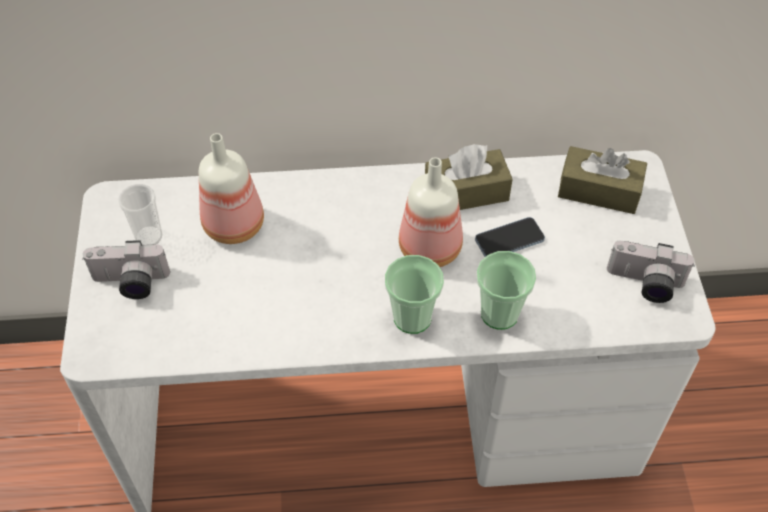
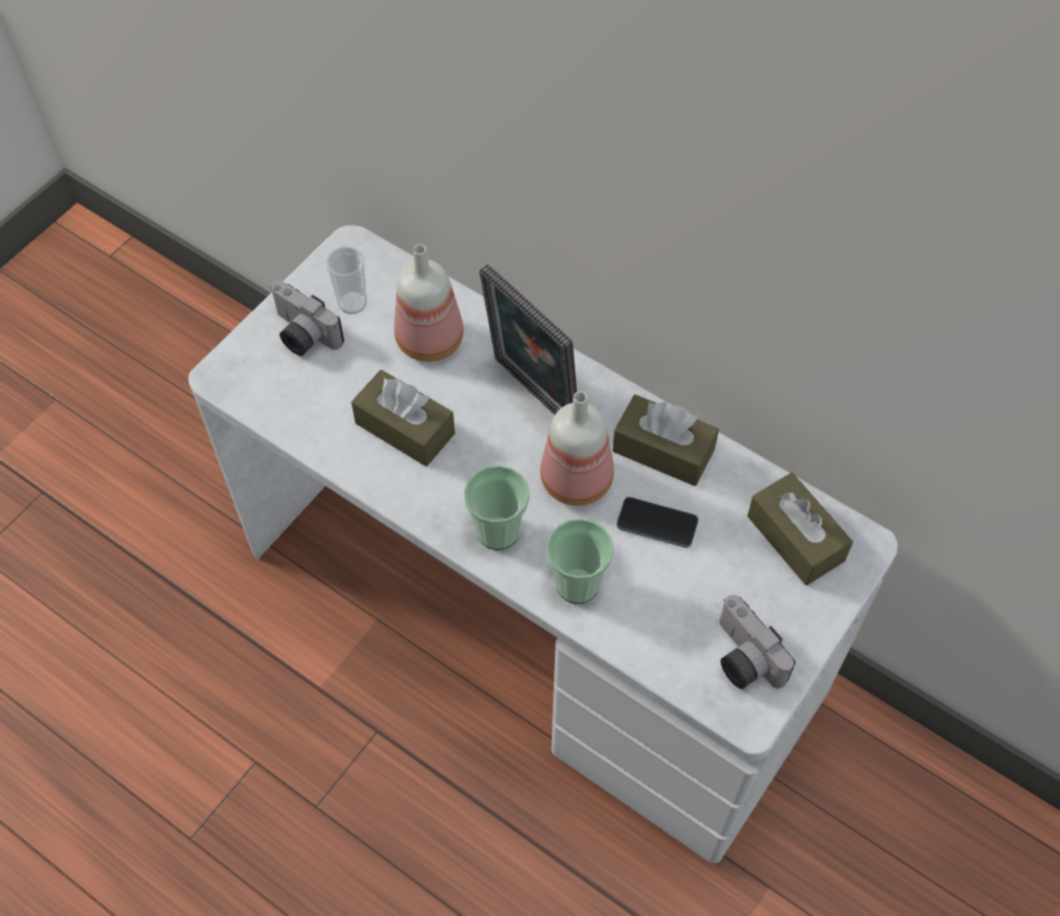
camera: 40 degrees right, 5 degrees up
(276, 295) = (405, 428): none -> brown tissue box
(344, 215) = (531, 396): none -> picture frame

